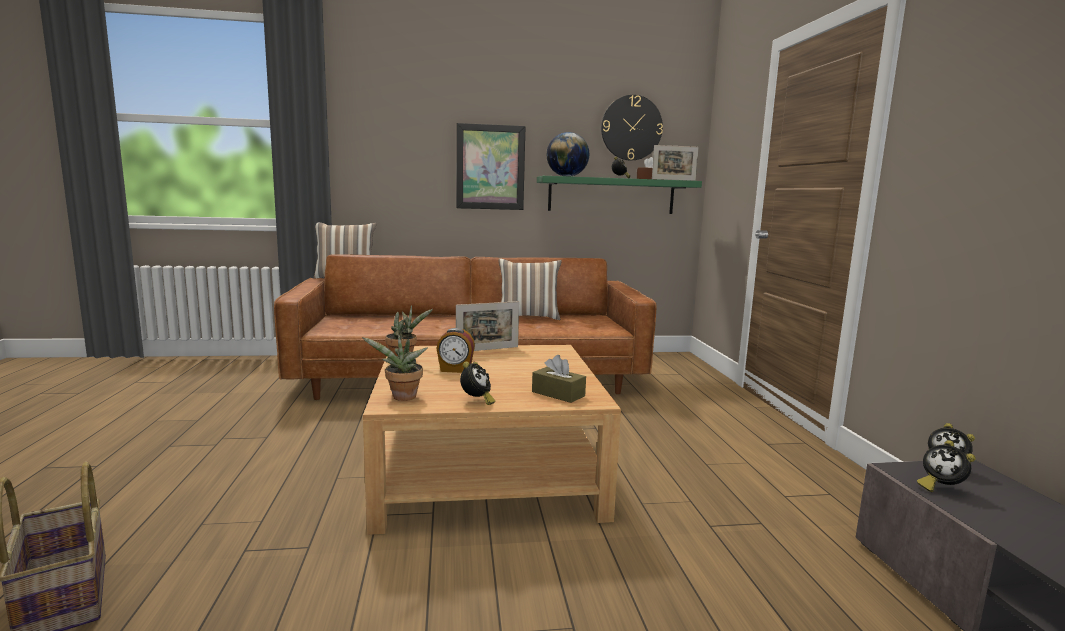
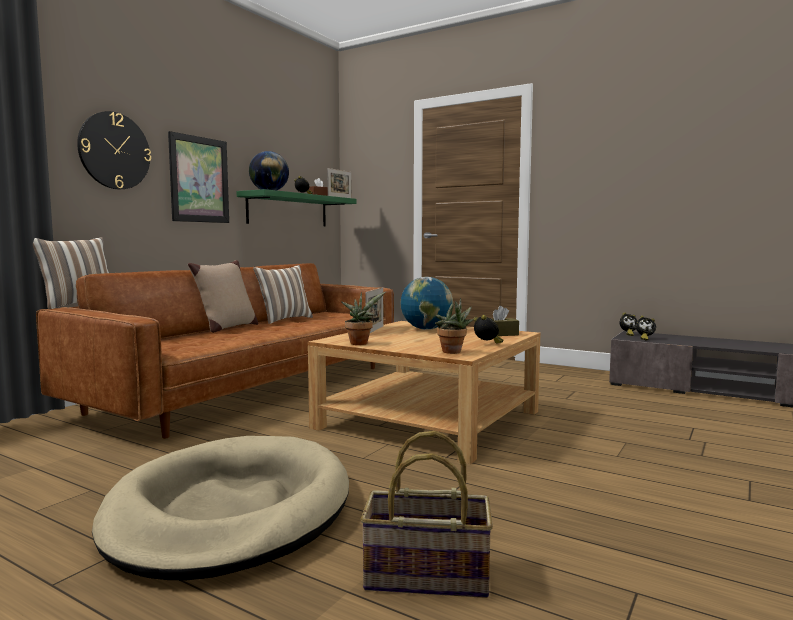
camera: 50 degrees left, 5 degrees down
(179, 472) = (230, 511): none -> beige dog bed
(453, 315) = (226, 328): none -> beige pillow
(455, 370) = (410, 339): alarm clock -> none
(531, 362) = (426, 329): none -> globe
(631, 128) = (297, 152): wall clock -> wall clock (114, 151)

